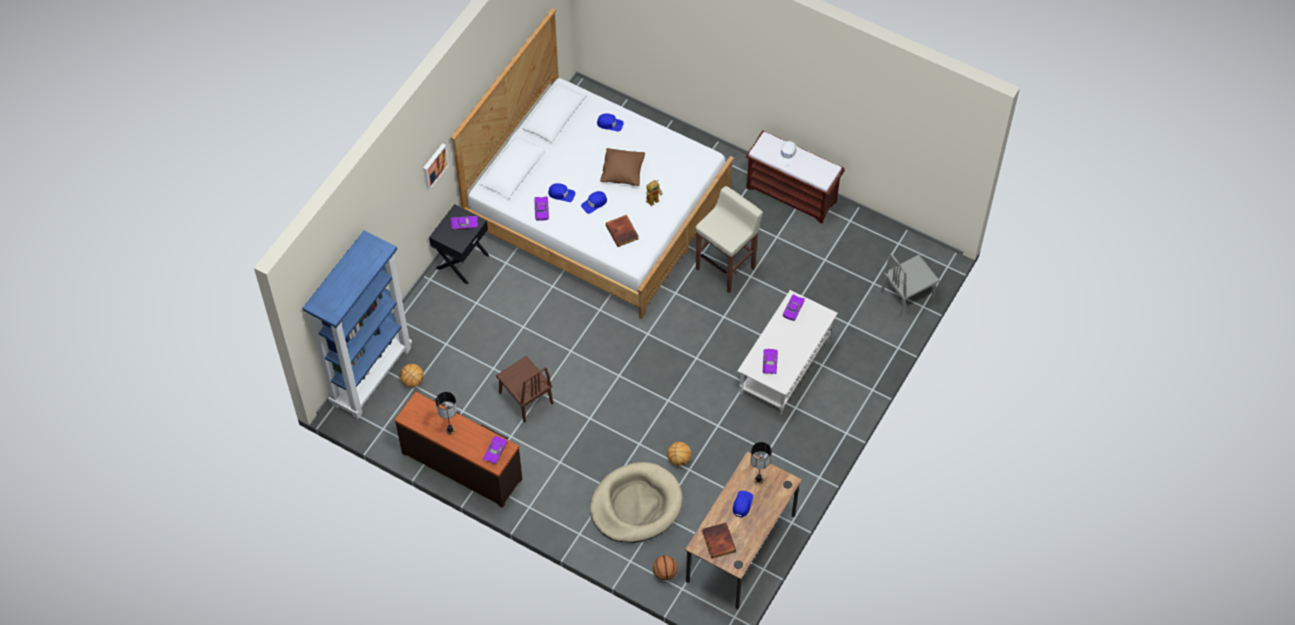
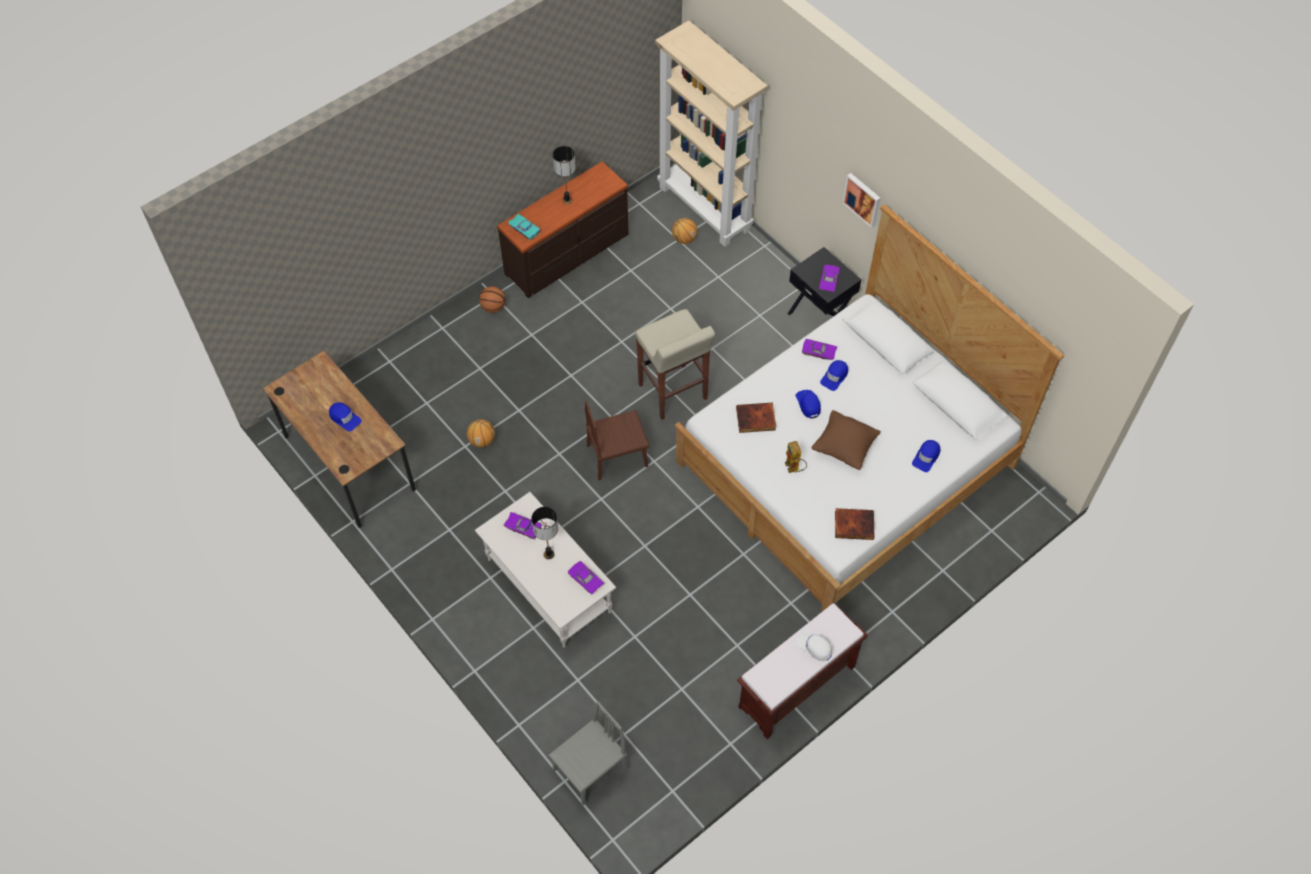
camera: 110 degrees right, 0 degrees up
(371, 375) = (705, 208): blue bookcase -> beige bookcase
(494, 451) = (525, 228): purple toy car -> turquoise toy car
(526, 398) = (621, 326): brown chair -> brown chair (617, 456)
(636, 505) = (448, 385): beige dog bed -> none
(664, 573) = (360, 386): basketball -> basketball (493, 307)
(717, 541) = (315, 381): book -> book (854, 524)
(726, 268) = (712, 572): beige stool -> beige stool (673, 392)
(758, 480) = (364, 443): table lamp -> table lamp (549, 554)
(907, 294) = (590, 769): grey chair -> grey chair turned 60 degrees clockwise

